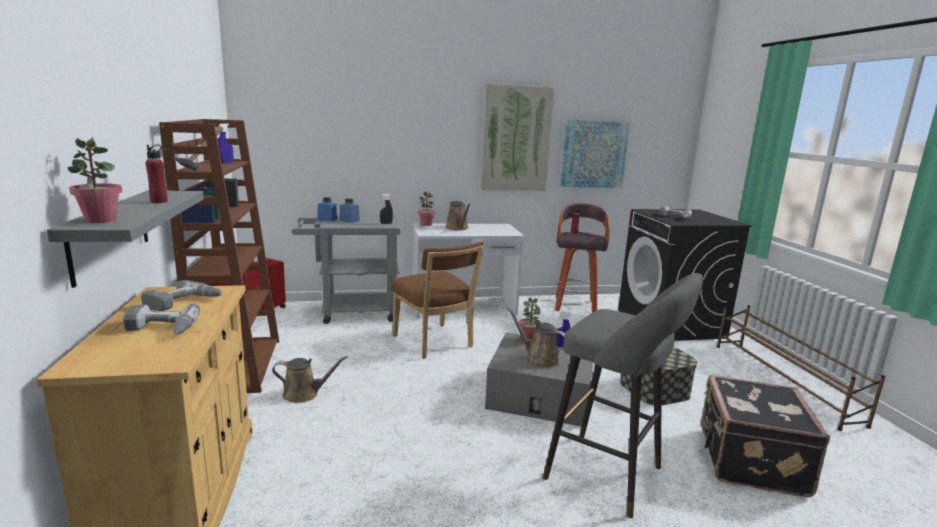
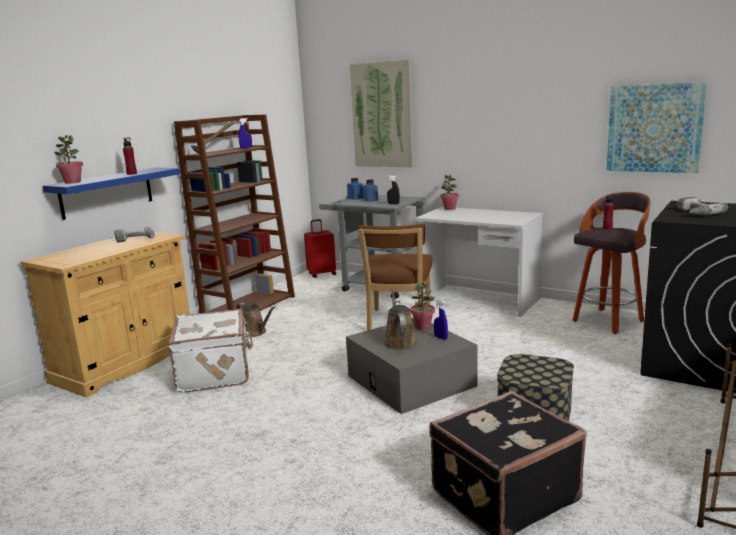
camera: 45 degrees right, 0 degrees up
(110, 233) = (107, 192): grey shelf -> blue shelf
(160, 329) = (98, 250): power drill -> none
(342, 456) = (216, 372): none -> white suitcase
(457, 228) = (471, 213): brown watering can -> none
(516, 139) = (549, 114): picture -> picture (382, 115)
(610, 475) = (352, 449): grey stool -> none

